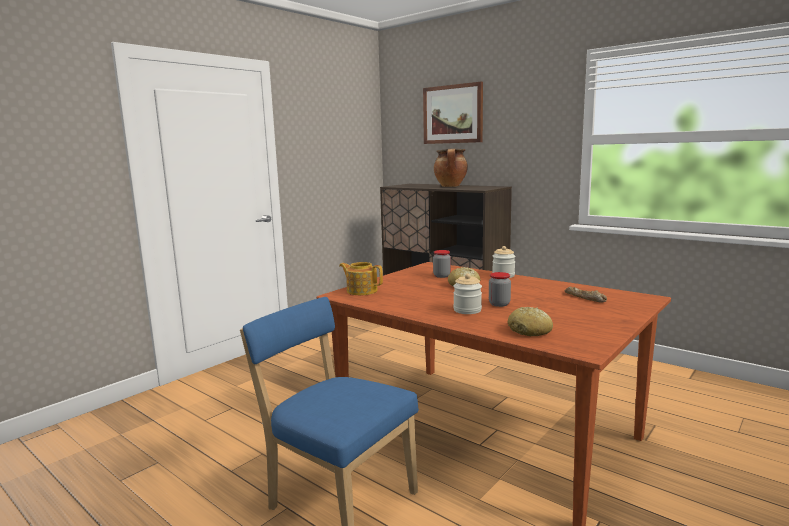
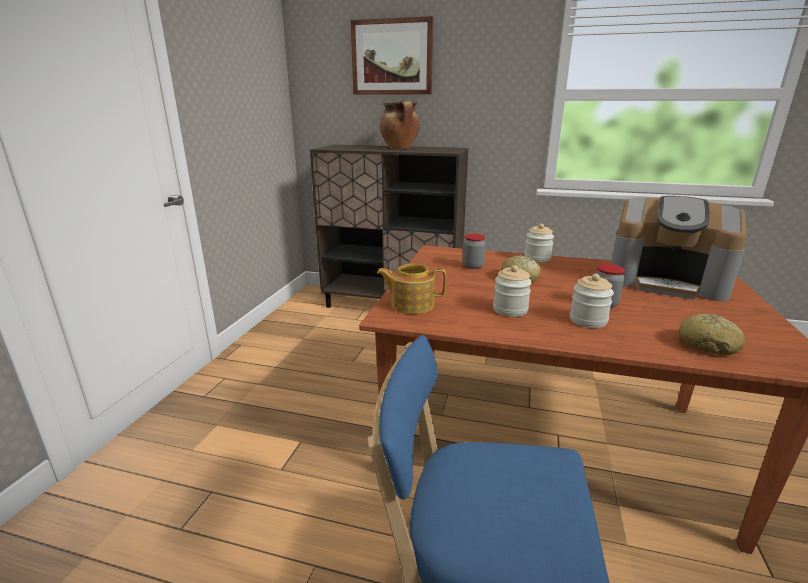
camera: 25 degrees left, 10 degrees up
(422, 299) = (510, 310): none -> jar
(585, 298) = (666, 281): bread -> coffee machine

